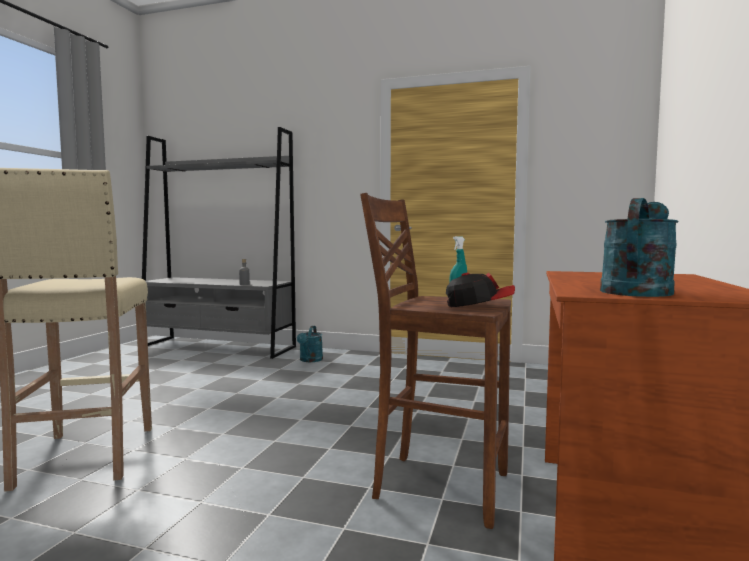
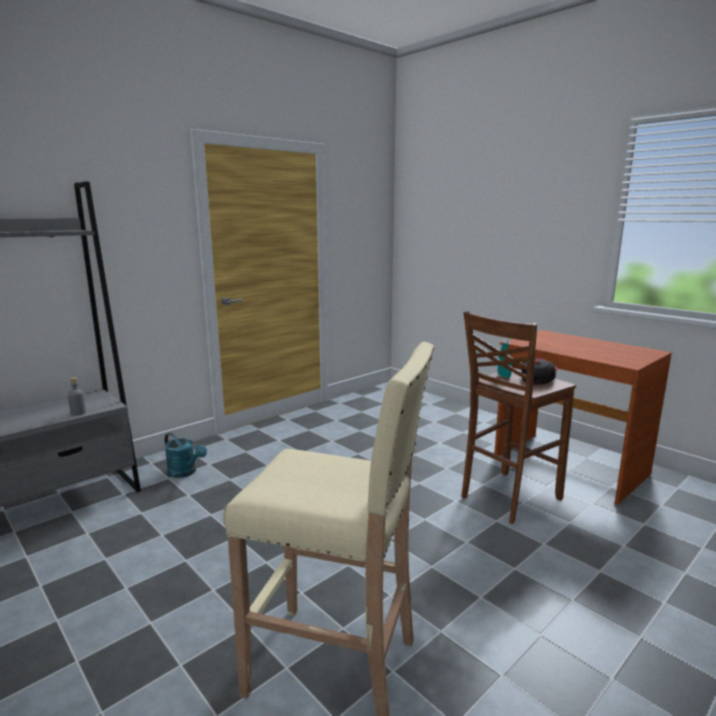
camera: 60 degrees left, 10 degrees up
(637, 290) = (622, 356): turquoise watering can -> none

